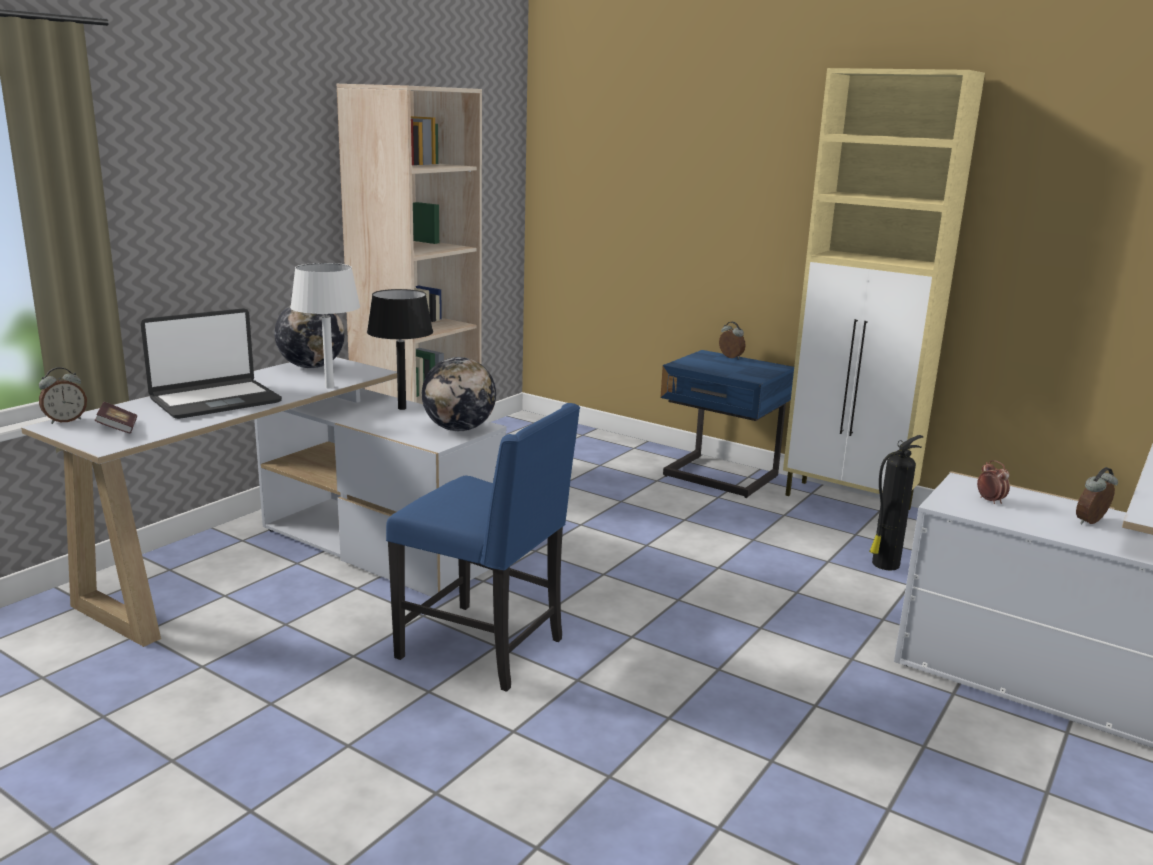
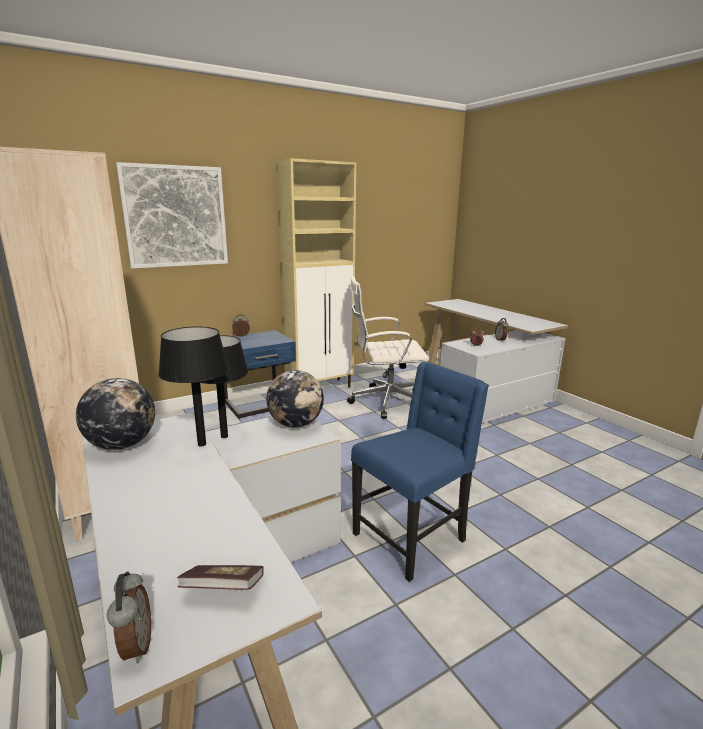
camera: 65 degrees left, 0 degrees up
(215, 400) = (177, 509): laptop -> none
(330, 387) = (202, 444): white table lamp -> black table lamp
(682, 158) = (175, 216): none -> picture
(884, 565) = (386, 402): fire extinguisher -> white office chair

